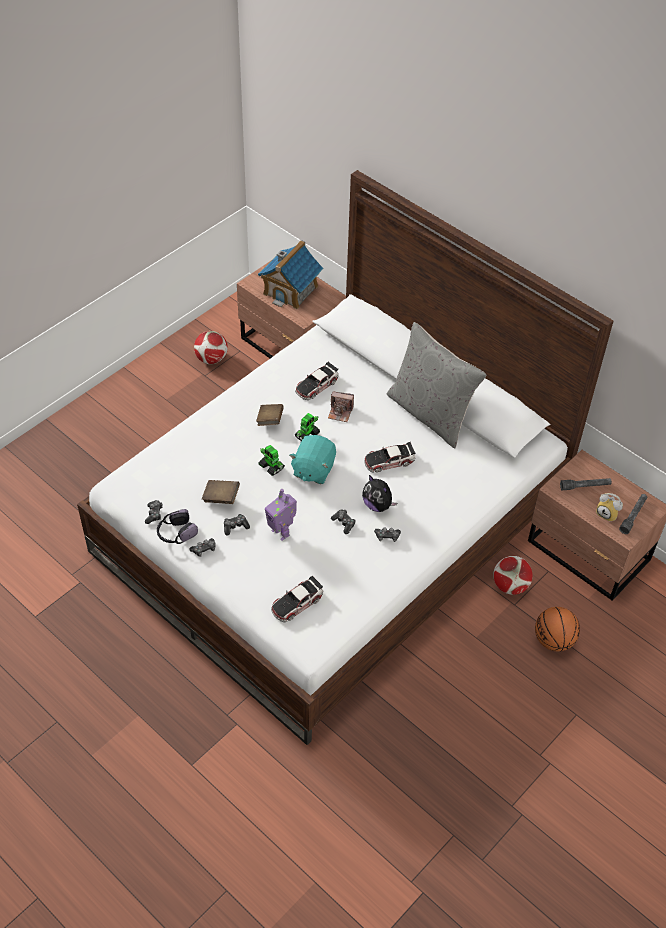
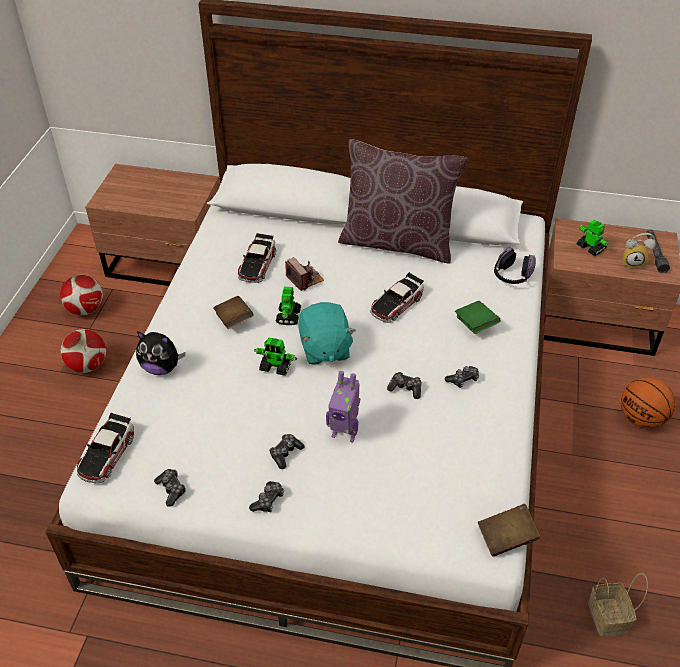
camera: 30 degrees left, 5 degrees down
(176, 533) = (217, 498): headphones -> headphones (511, 276)
(221, 497) = (243, 428): brown book -> brown book (506, 538)
(291, 290) = (152, 191): toy house -> none
(297, 603) = (430, 505): toy car -> toy car (107, 454)
(340, 412) = (305, 279): camera -> camera turned 105 degrees counterclockwise
(378, 505) = (424, 352): plush toy -> plush toy (161, 368)
(403, 750) = (609, 618): none -> basket
(430, 414) = (397, 242): grey pillow -> brown pillow
(431, 503) = (475, 325): none -> green book
(510, 586) = (558, 388): football -> football (88, 365)
(585, 486) = (590, 247): grey flashlight -> toy robot

